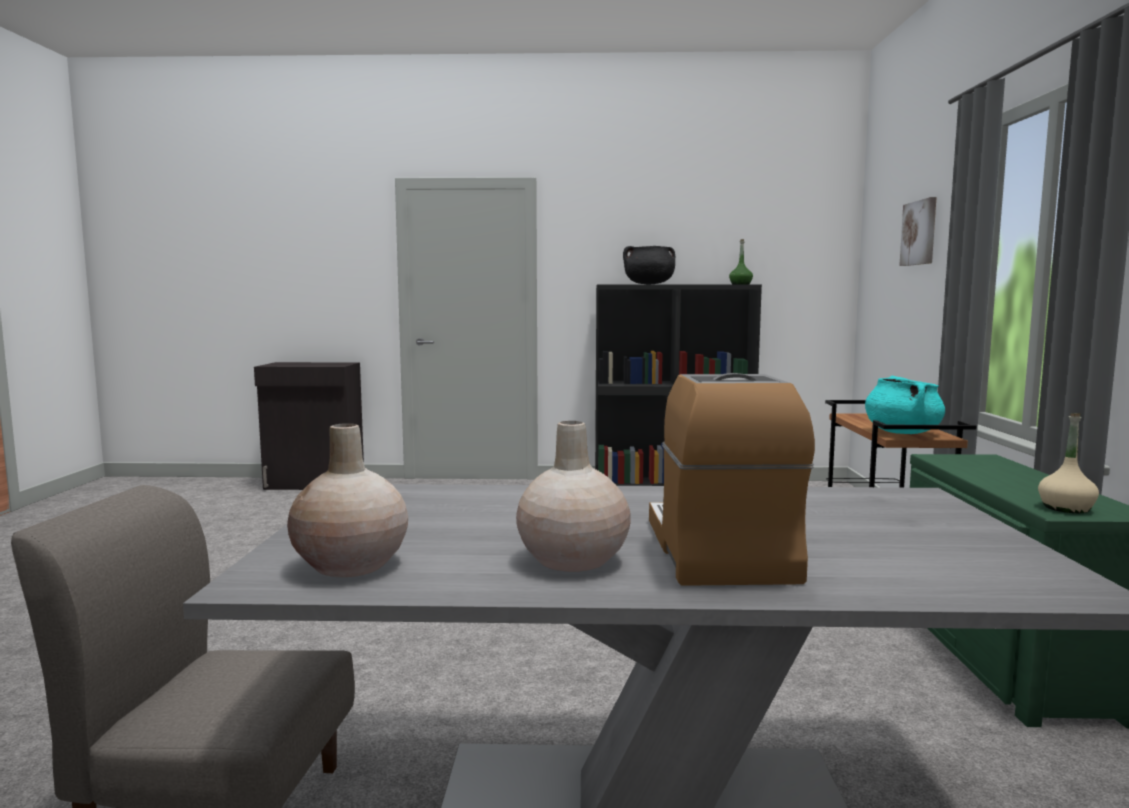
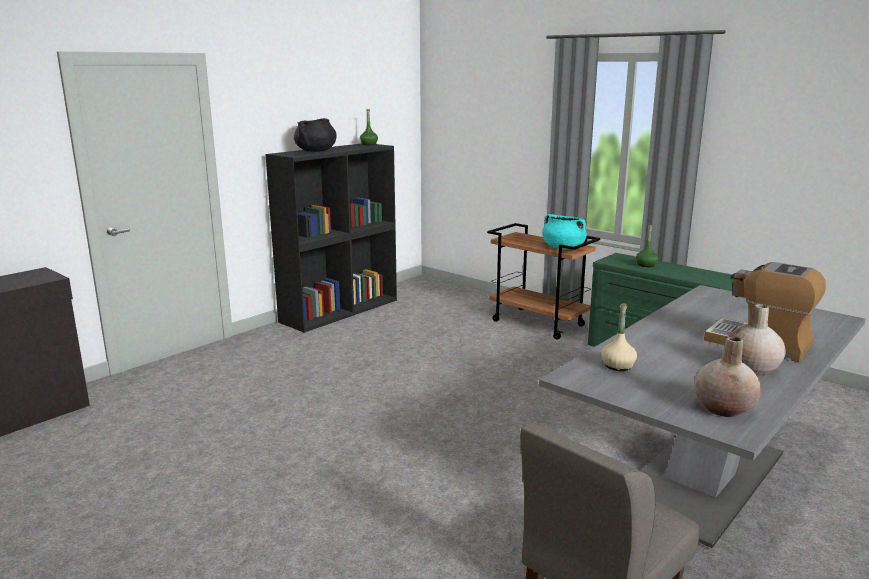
camera: 50 degrees left, 10 degrees up
(920, 233) = (501, 111): picture -> none
(994, 472) = (646, 265): none -> green bottle
(1065, 508) = (710, 279): beige bottle -> beige bottle (617, 366)

